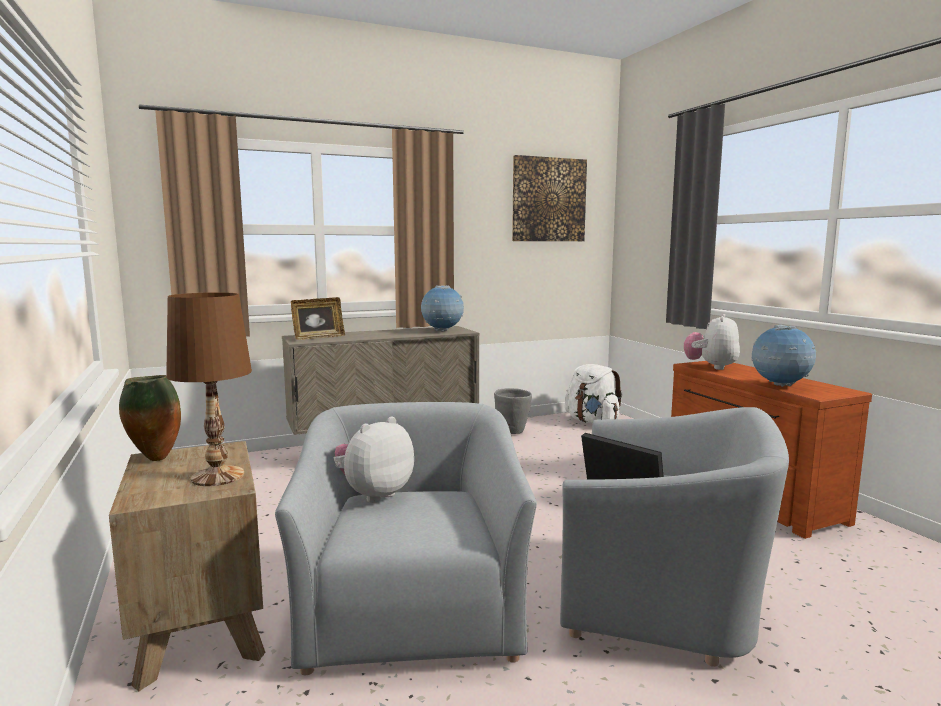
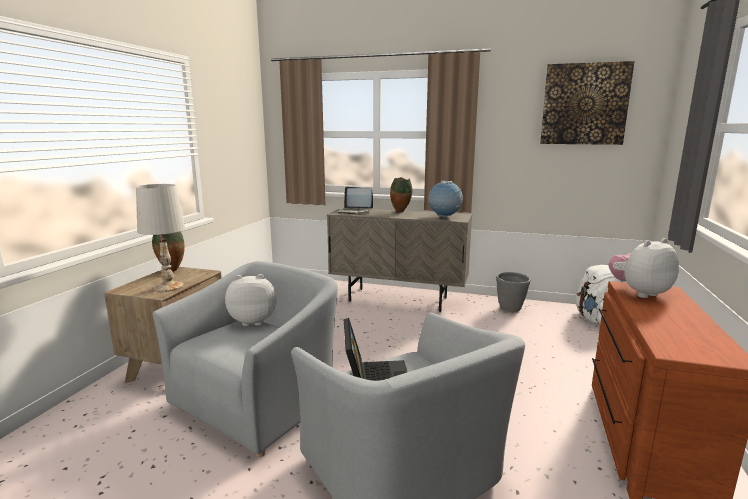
camera: 40 degrees right, 5 degrees up
(217, 476) = (168, 287): brown table lamp -> white table lamp
(318, 337) = (355, 211): picture frame -> laptop
(377, 332) = (401, 212): none -> vase
(780, 386) = (657, 330): globe -> none

